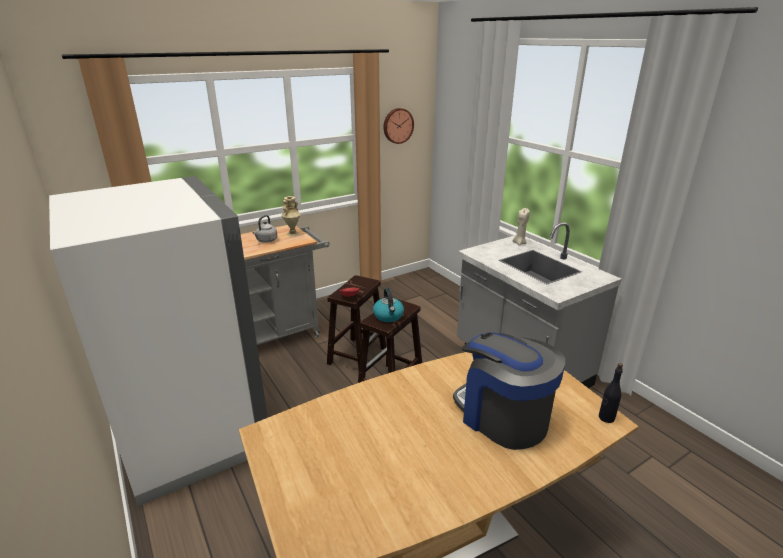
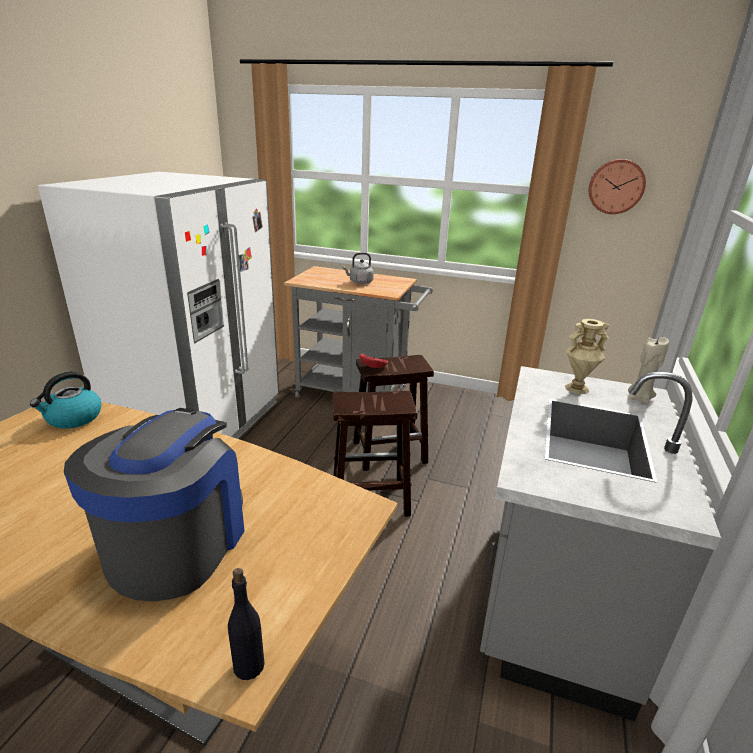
camera: 50 degrees right, 0 degrees up
(293, 234) = (393, 285): beige vase -> beige vase (577, 389)
(388, 316) = (367, 402): kettle -> kettle (73, 418)

